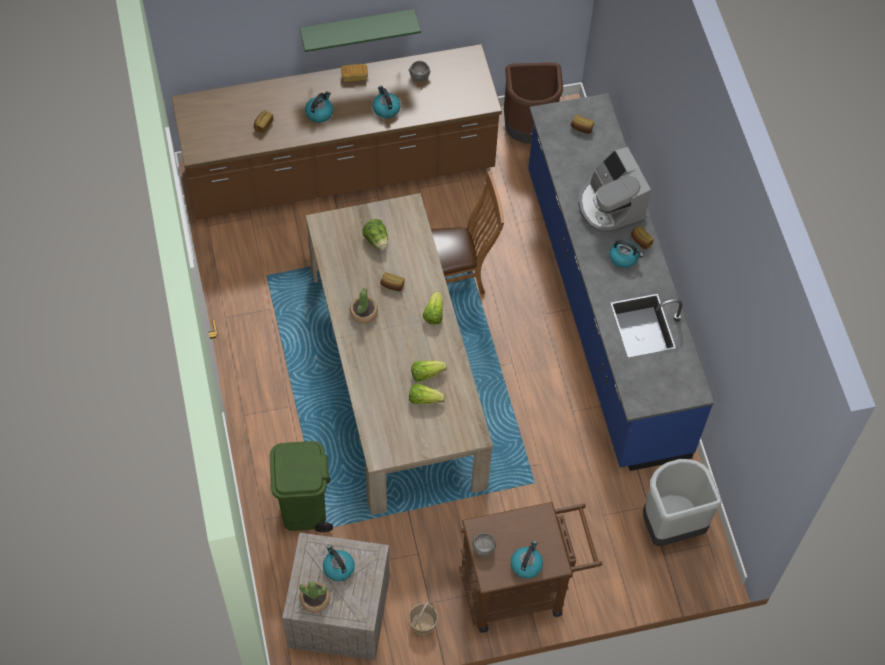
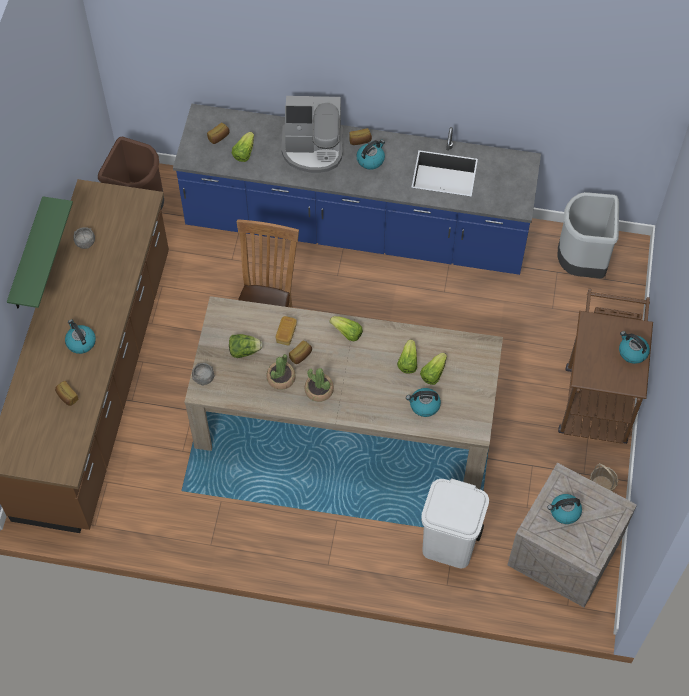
camera: 65 degrees left, 0 degrees up
(304, 508) = (450, 544): green trash can -> white trash can
(315, 599) = (588, 542): potted plant -> potted plant (281, 378)
(354, 76) = (54, 297): bread -> bread (286, 334)
(386, 108) = (108, 284): kettle -> kettle (424, 405)
(483, 547) = (604, 379): grey bowl -> grey bowl (203, 378)
(575, 154) = (244, 152): none -> lettuce

